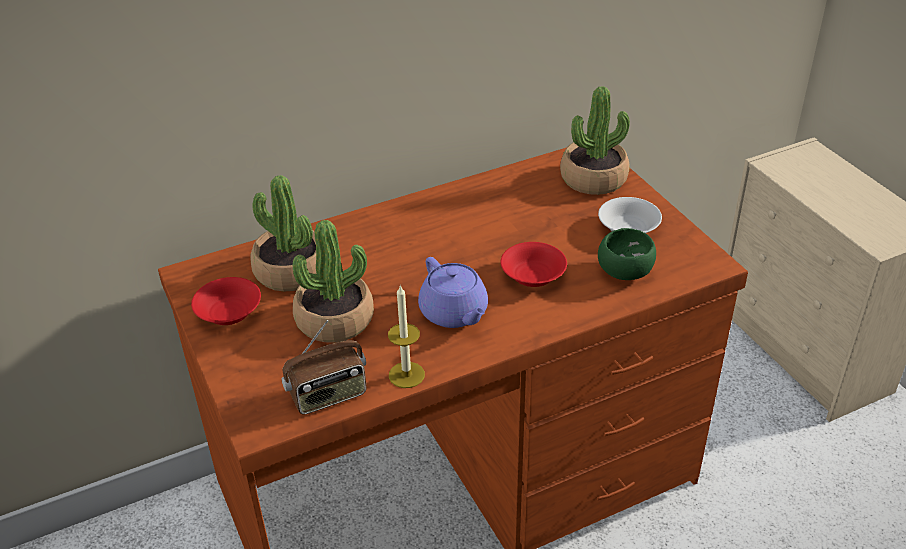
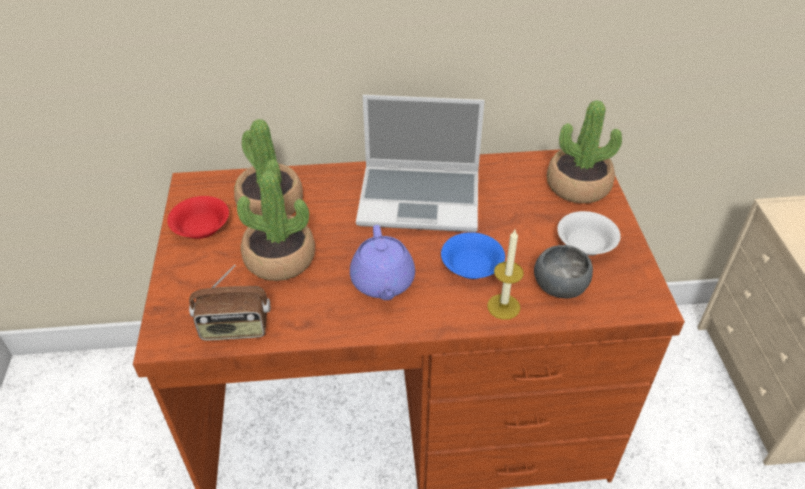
camera: 20 degrees right, 5 degrees up
(406, 375) = (309, 329): candle -> candle (503, 306)
(447, 228) = (421, 199): none -> laptop
(532, 276) = (471, 266): red bowl -> blue bowl
(626, 273) = (560, 288): green bowl -> grey bowl

